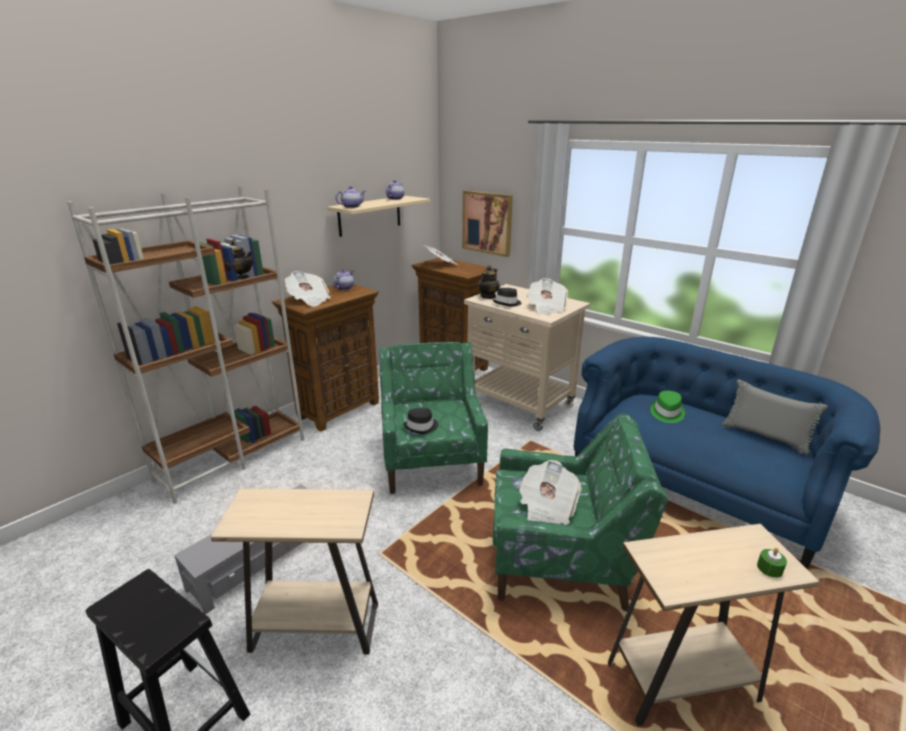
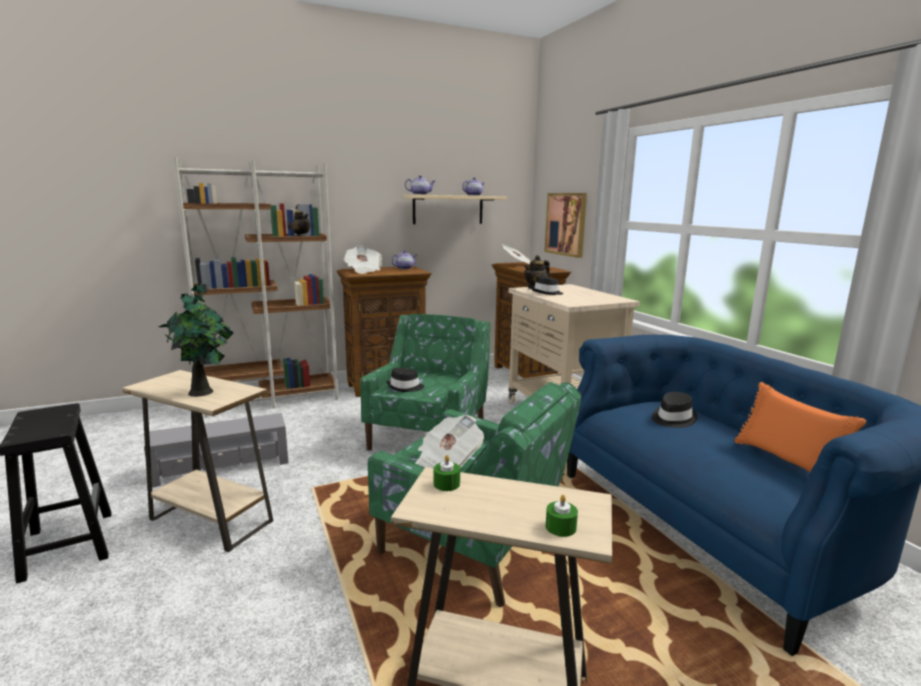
camera: 25 degrees right, 10 degrees down
(316, 514) = (203, 392): none -> potted plant
(546, 308) = (582, 299): newspaper -> none
(659, 555) = (446, 484): none -> green candle
(666, 413) = (672, 418): green hat -> black hat
(765, 437) = (787, 462): grey pillow -> orange pillow

